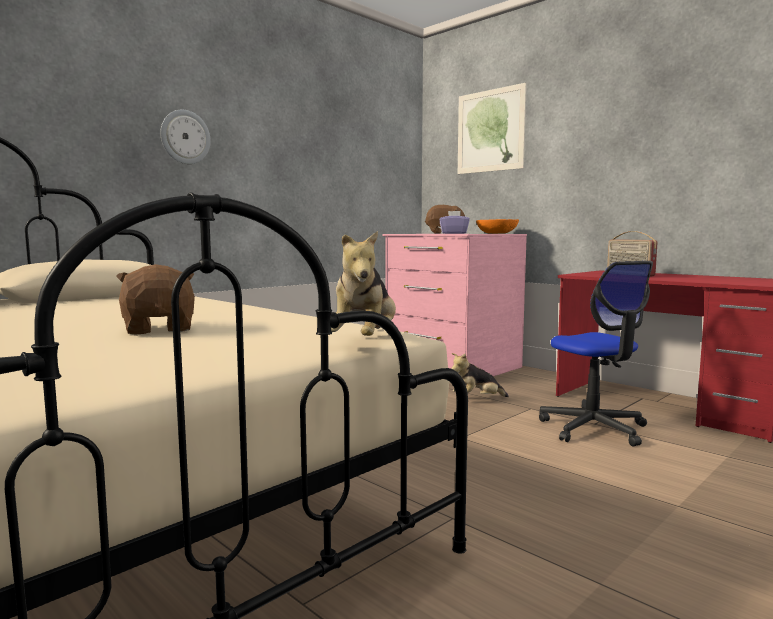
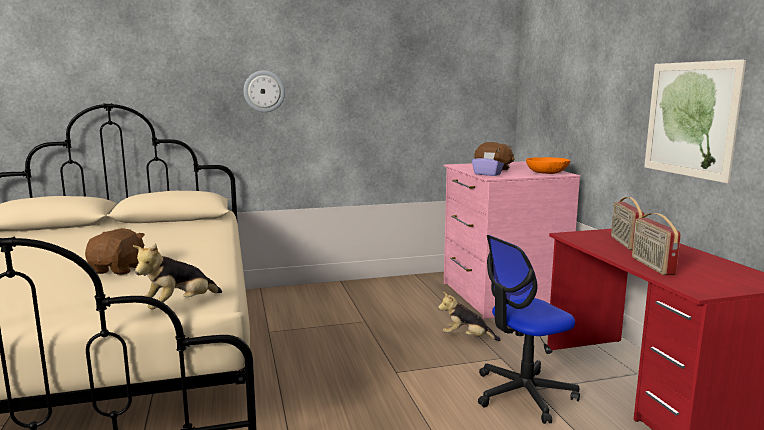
camera: 30 degrees right, 5 degrees up
(490, 131) = (564, 62): picture -> picture (690, 119)
(594, 428) = (523, 394): office chair -> office chair turned 60 degrees clockwise
(692, 280) = (651, 266): none -> radio

